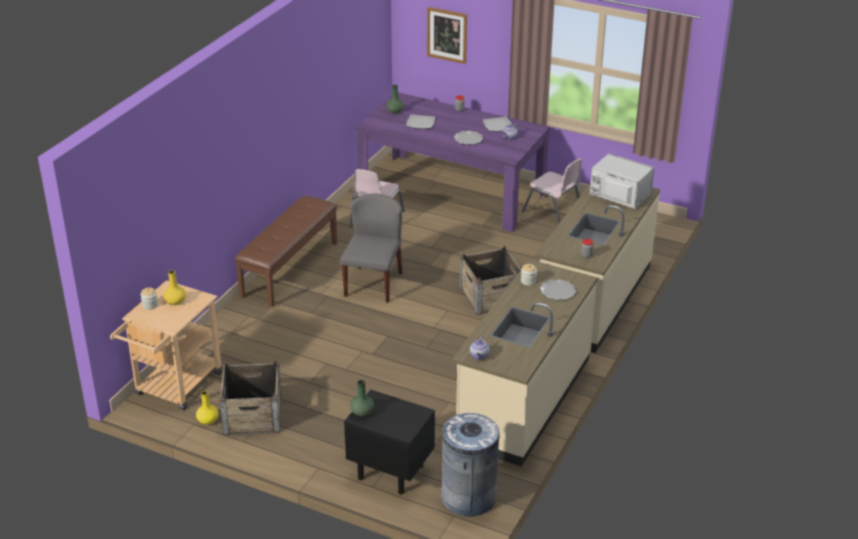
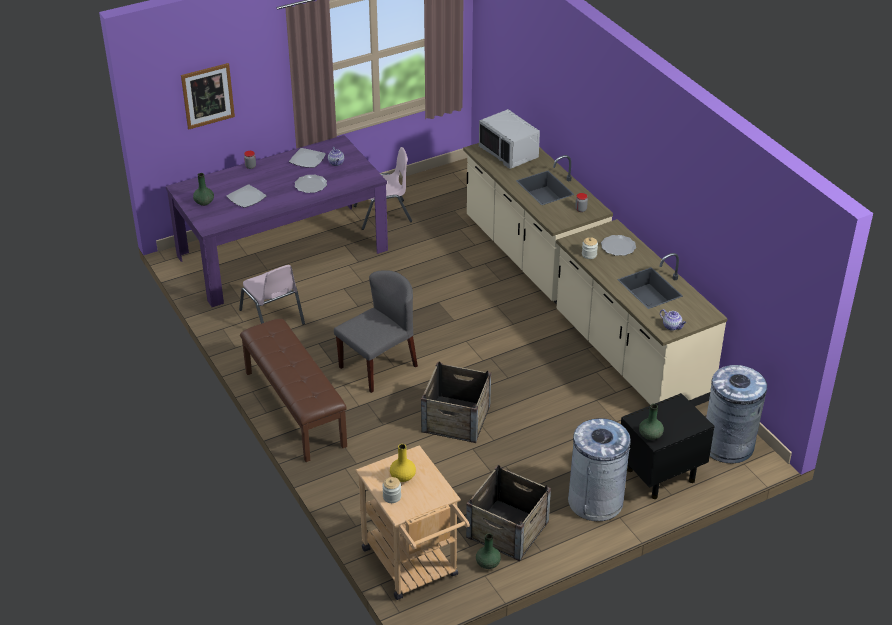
camera: 55 degrees left, 5 degrees up
(207, 420) = (487, 563): yellow vase -> green vase
(325, 448) = (595, 501): none -> grey trash can
(373, 284) = (378, 366): grey chair -> grey chair turned 90 degrees clockwise
(491, 297) = (472, 307): crate -> crate (456, 418)
(619, 195) = (509, 152): grey microwave -> grey microwave turned 105 degrees counterclockwise

